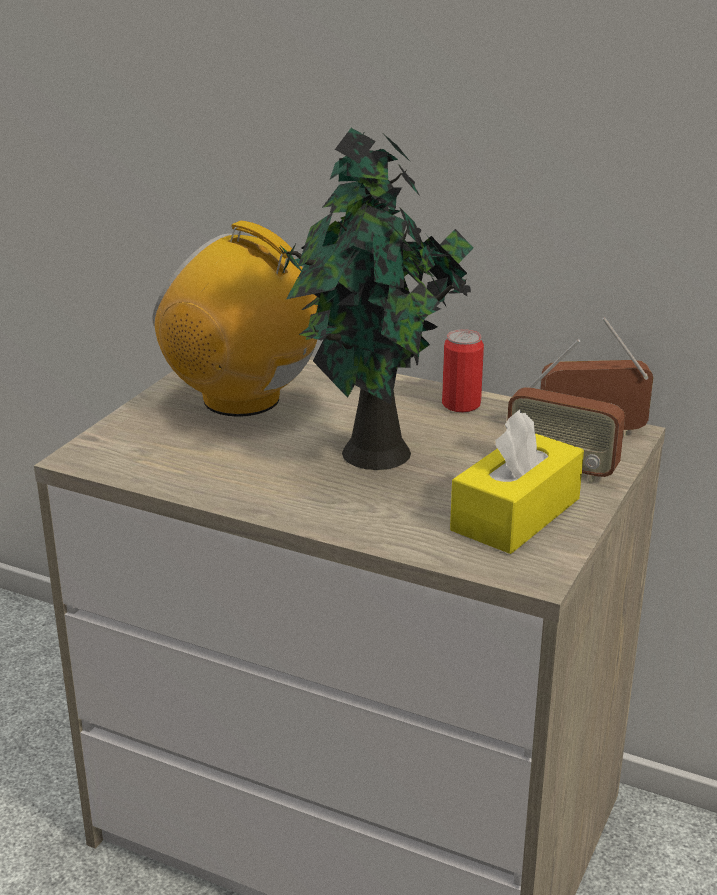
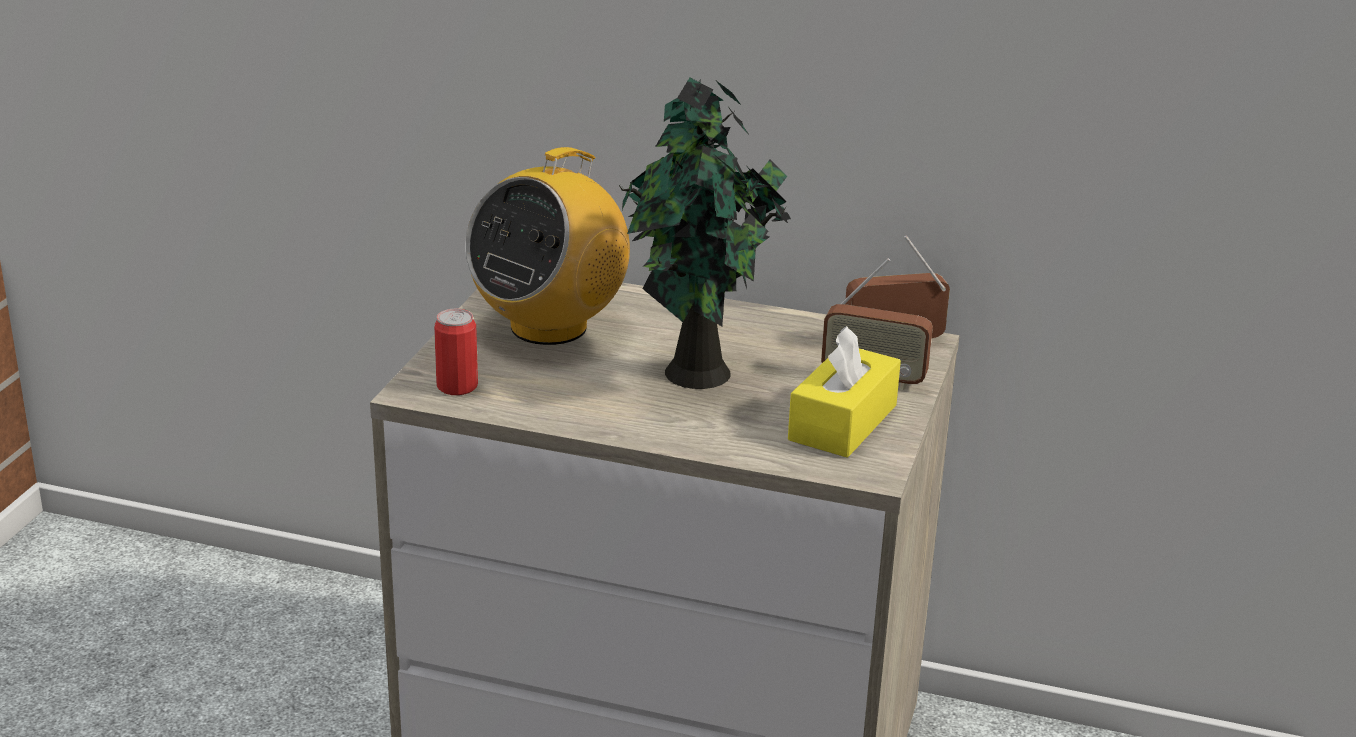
camera: 10 degrees left, 0 degrees up
(243, 399) = (549, 326): radio -> radio turned 75 degrees counterclockwise
(461, 404) = (763, 321): can -> can (457, 386)

